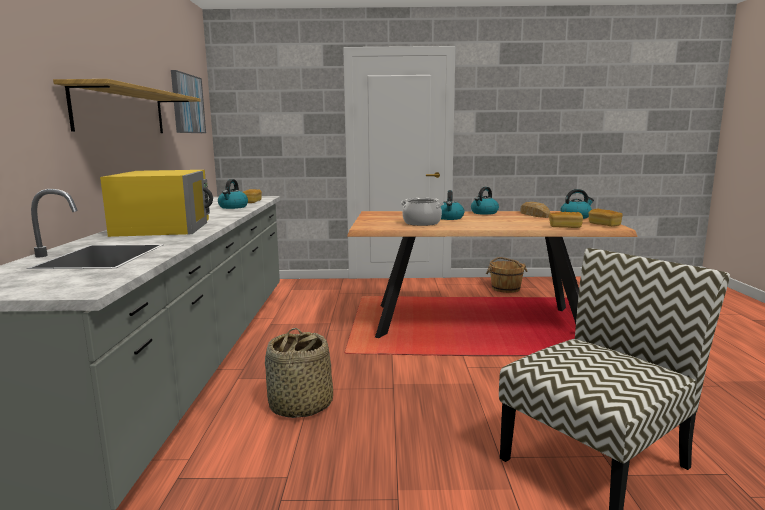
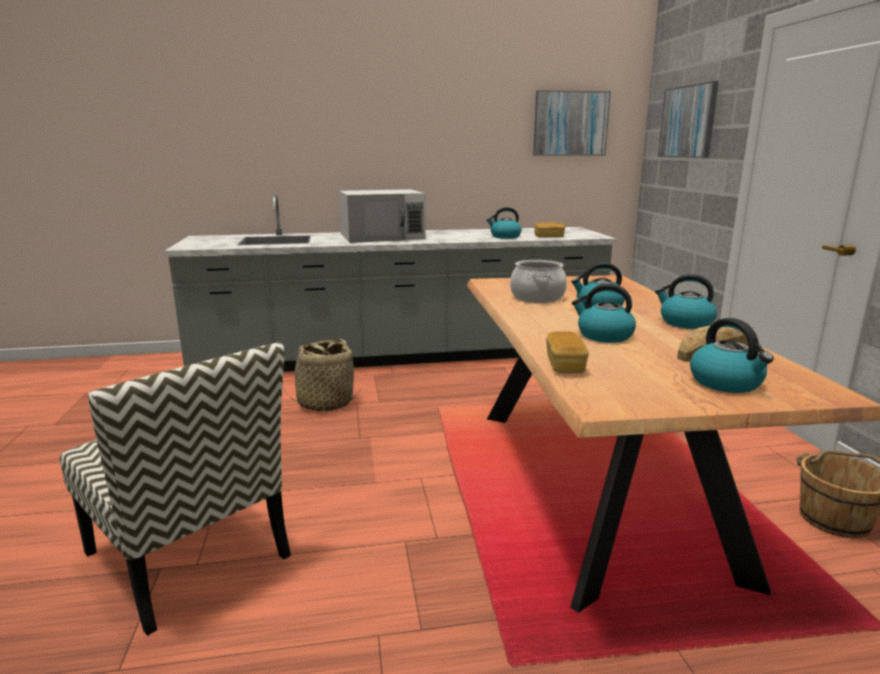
camera: 80 degrees right, 5 degrees up
(121, 111) = (425, 139): shelf -> none
(164, 227) = (383, 236): yellow microwave -> white microwave
(275, 108) = (688, 122): none -> picture
(511, 221) = (604, 336): none -> kettle
(604, 225) = (627, 398): bread -> none

